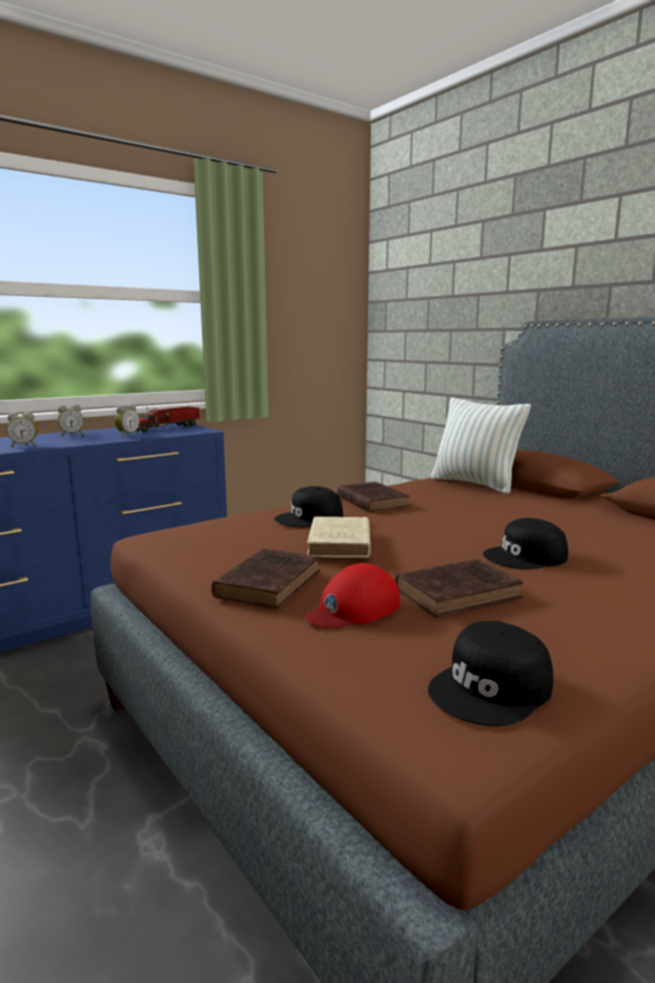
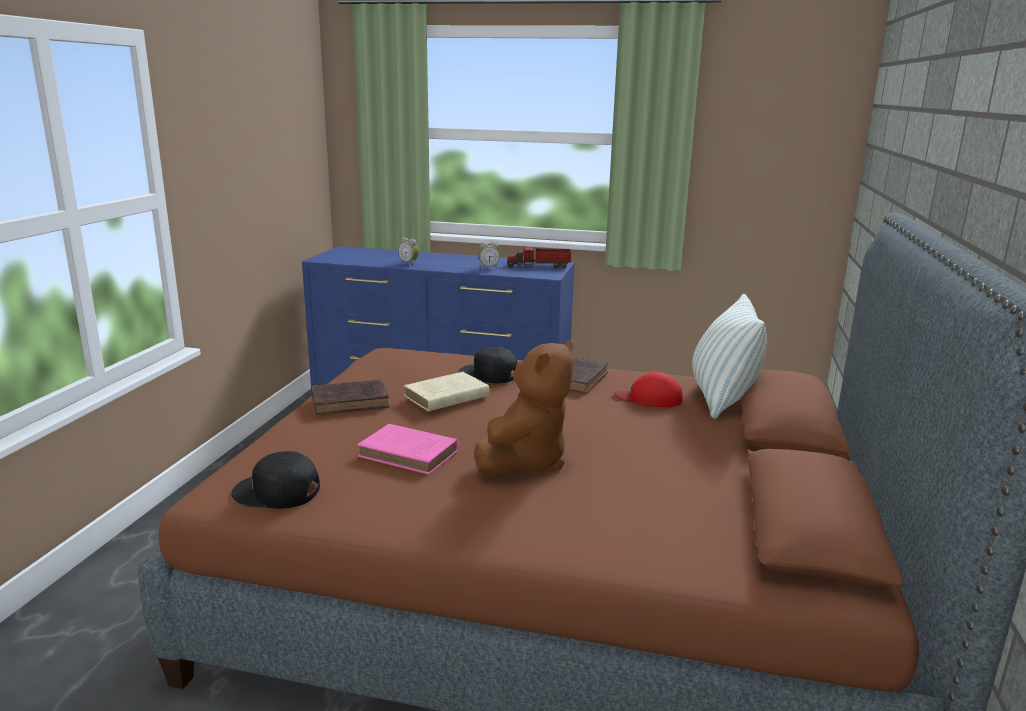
camera: 50 degrees right, 5 degrees up
(72, 435) = (461, 259): alarm clock -> none
(353, 609) = (341, 432): red cap -> red cap (649, 398)
(460, 593) = (411, 454): brown book -> pink book
(526, 557) = (525, 460): black cap -> brown plush toy

